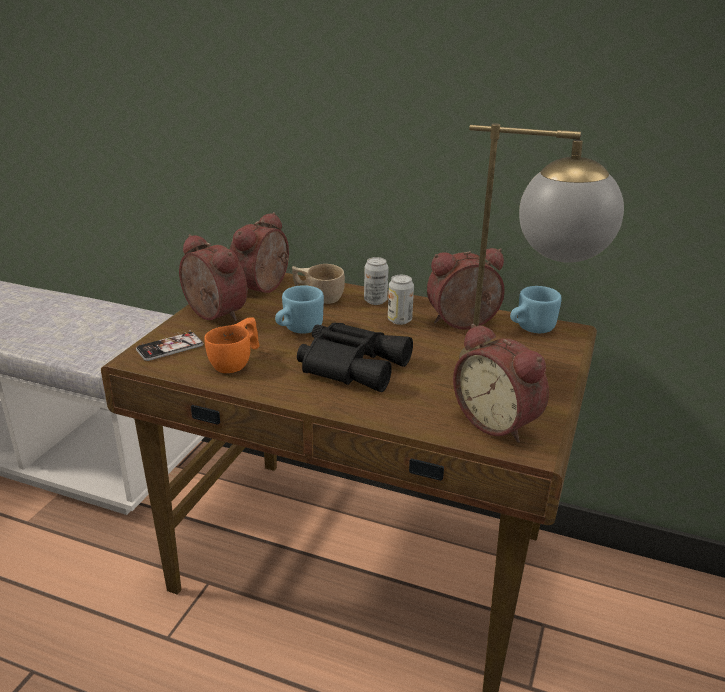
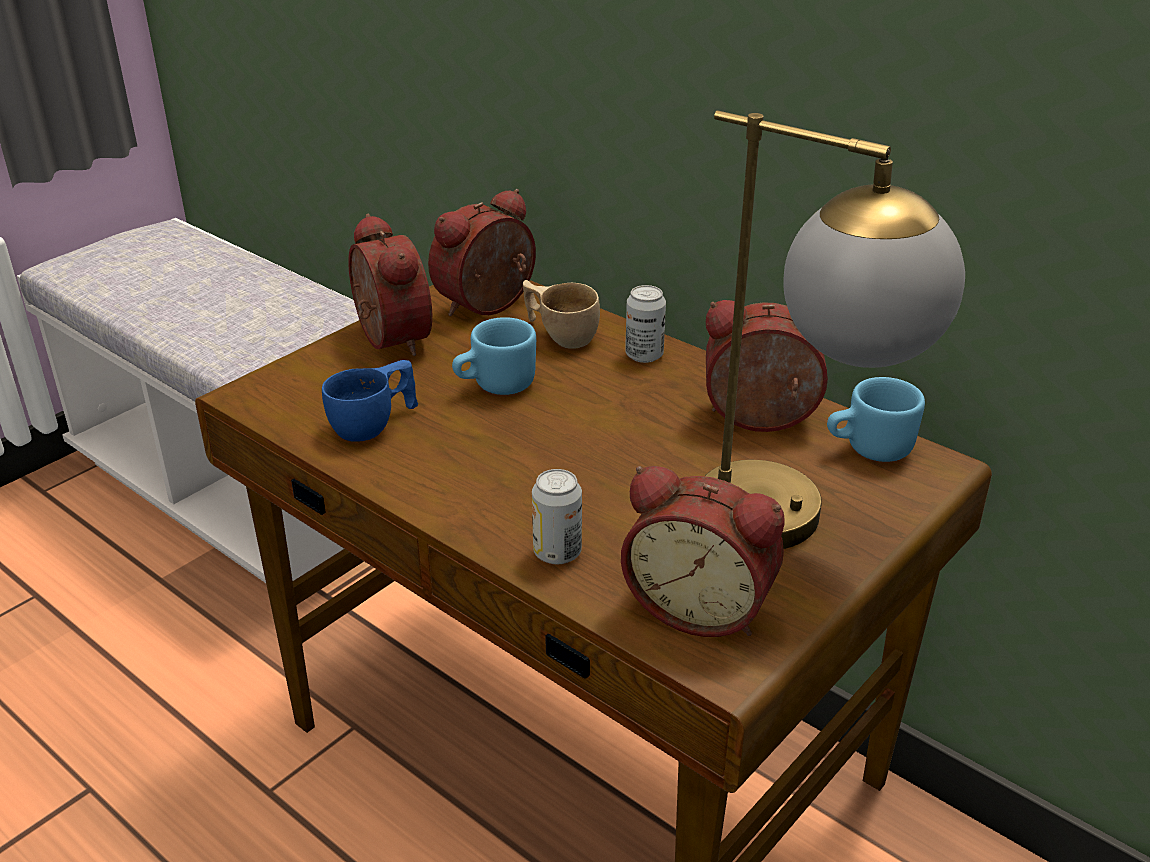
camera: 20 degrees right, 5 degrees up
(170, 347) = (298, 384): phone -> none
(237, 362) = (375, 425): orange cup -> blue cup
(353, 364) = (538, 460): black binoculars -> none
(399, 320) = (660, 396): can -> can (557, 552)
(499, 421) = (701, 606): alarm clock -> alarm clock turned 45 degrees counterclockwise

